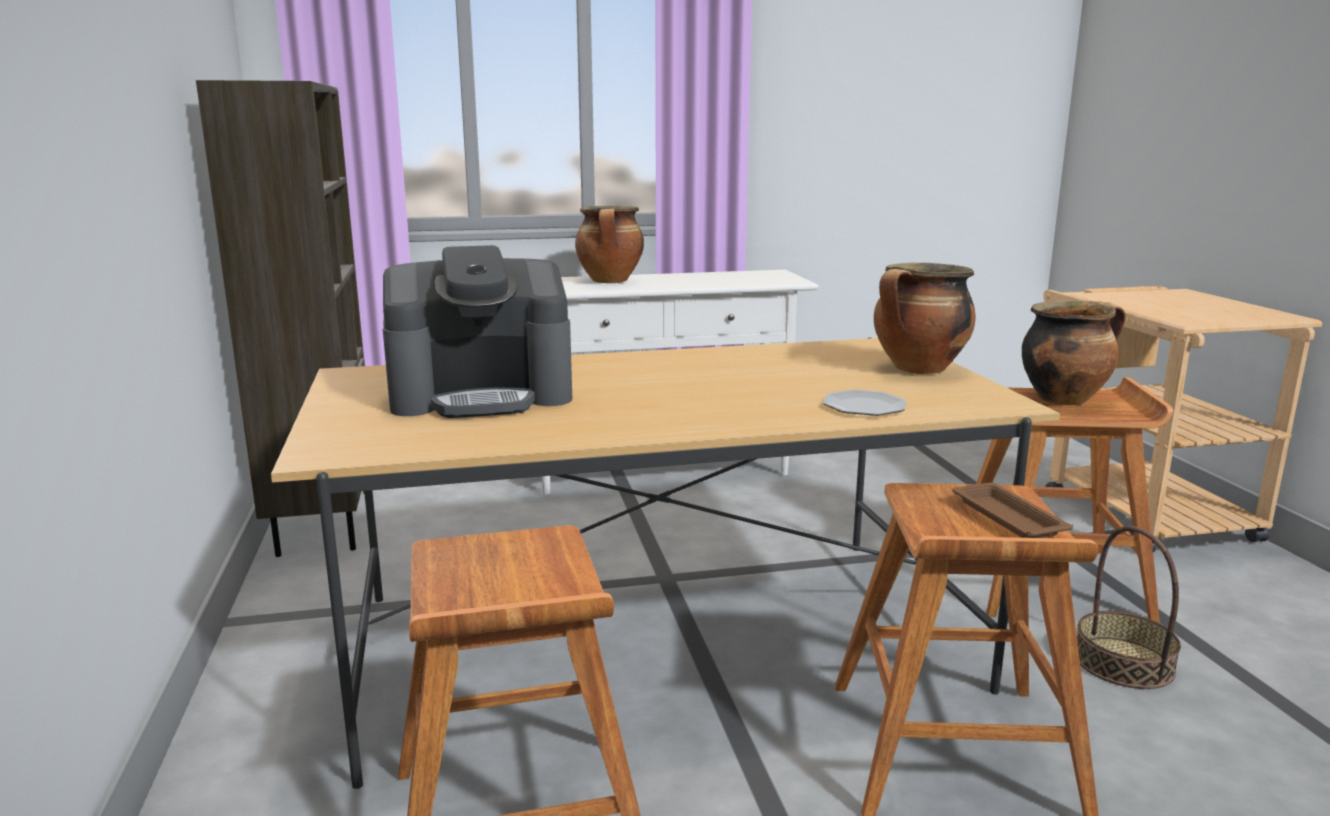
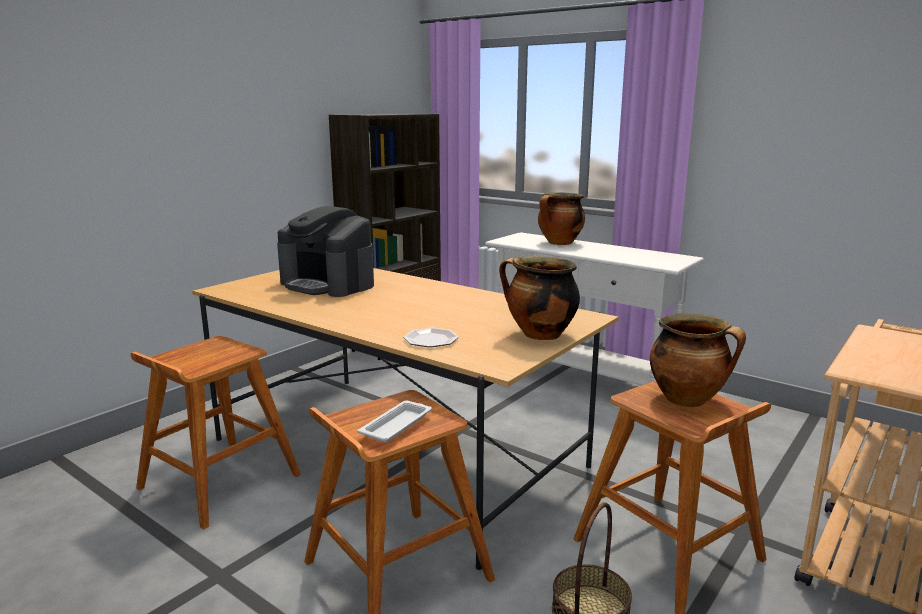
camera: 50 degrees right, 0 degrees up
(1006, 517) = (397, 425): brown tray -> white tray

